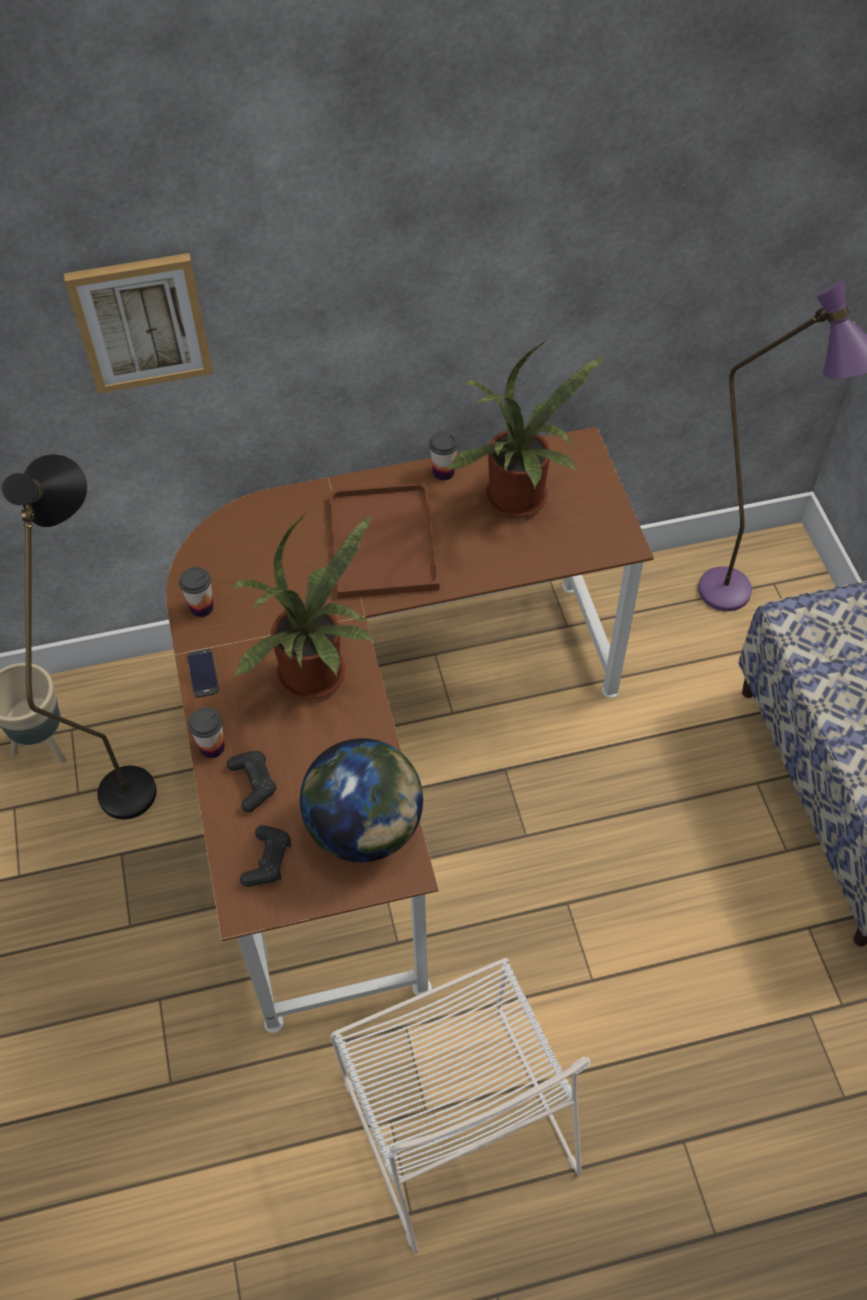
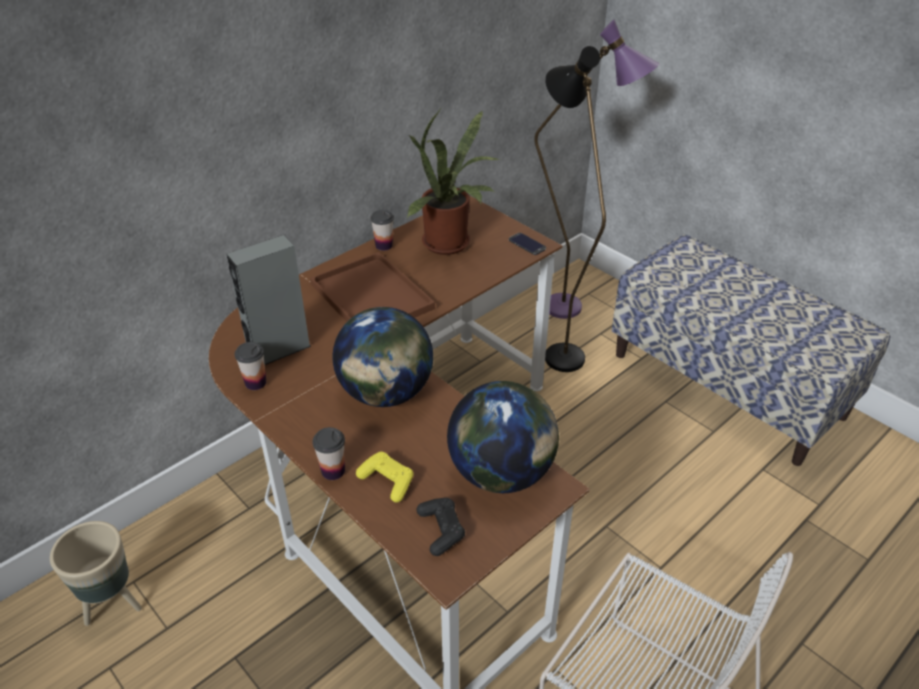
camera: 30 degrees left, 15 degrees down
(132, 774) = (210, 591): black floor lamp -> black floor lamp (557, 349)
(141, 322) = (140, 138): picture -> none
(203, 673) = (288, 424): phone -> phone (527, 244)
(246, 576) = (279, 350): none -> grey speaker
(253, 783) = (387, 481): black game controller -> yellow game controller
(317, 679) = (386, 393): potted plant -> globe

